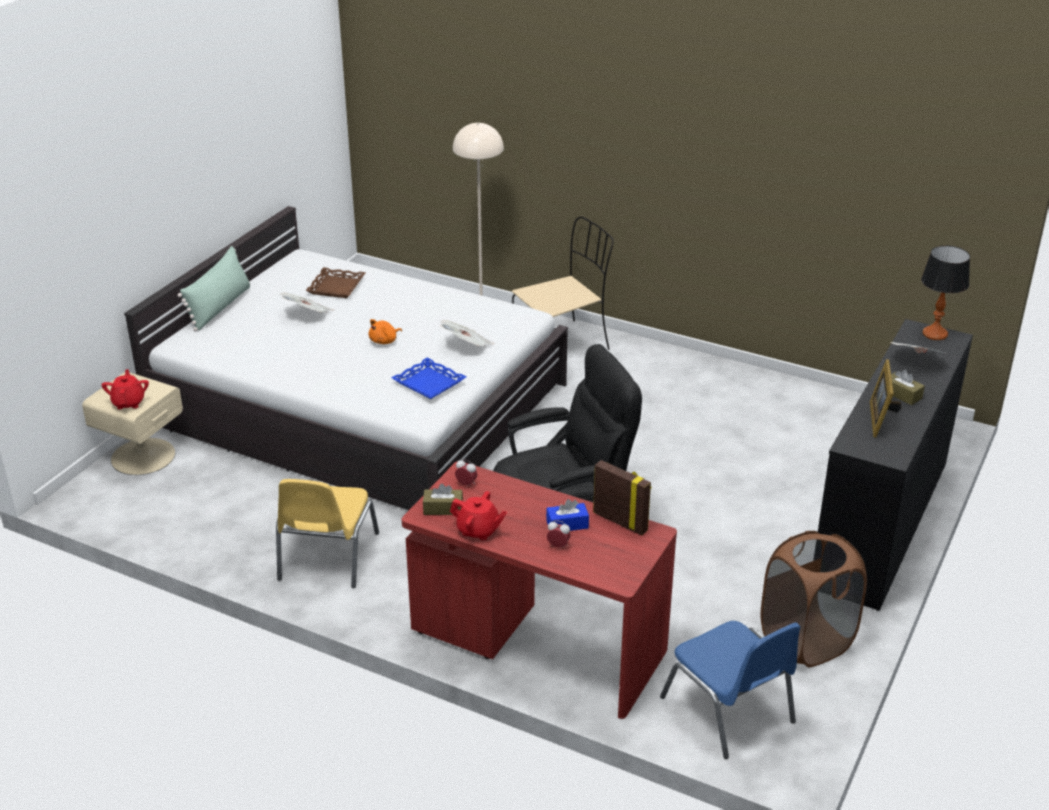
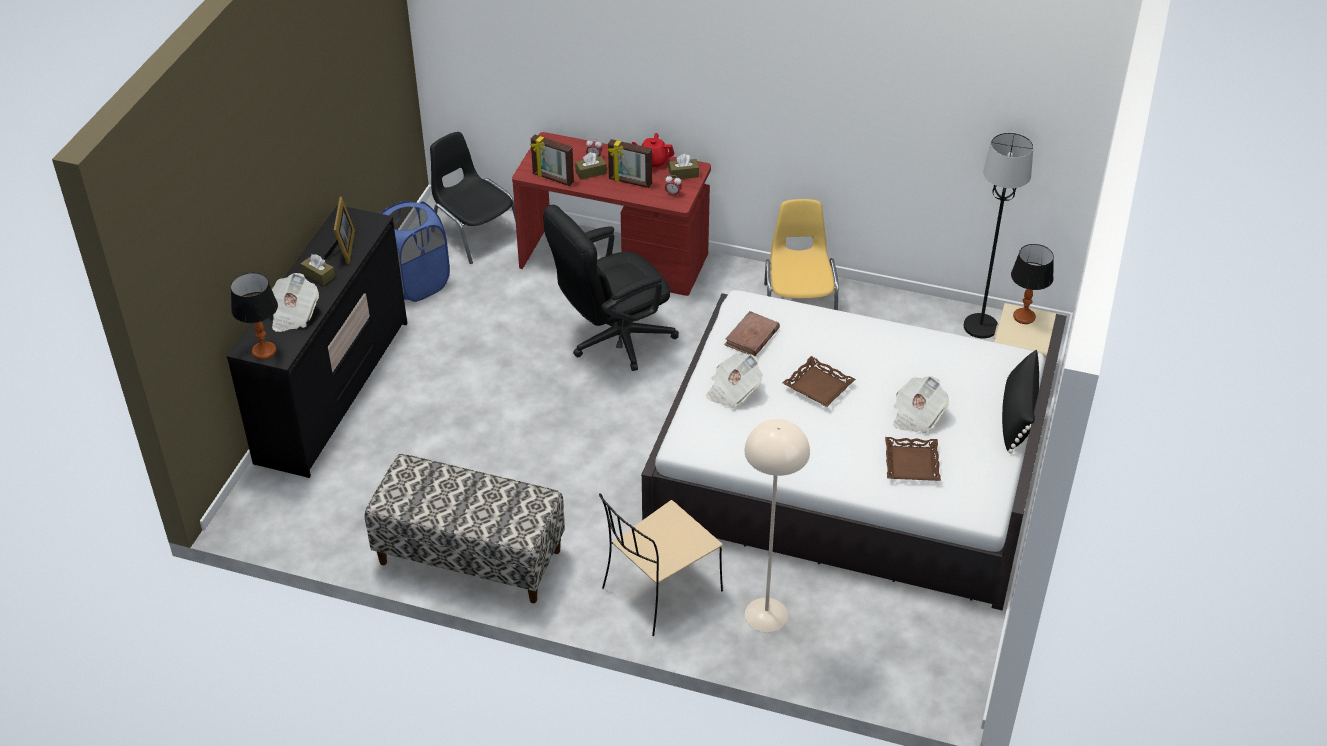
camera: 170 degrees right, 10 degrees up
(128, 402) = (1023, 316): red teapot -> table lamp
(138, 509) = (981, 327): none -> black floor lamp
(220, 307) = (1017, 416): green pillow -> black pillow
(384, 341) = (818, 386): orange plush toy -> brown tray
(428, 383) = (752, 337): blue tray -> brown book
(517, 505) = (630, 182): none -> picture frame
(567, 524) = (591, 172): blue tissue box -> brown tissue box
(721, 379) = (469, 557): none -> bench
(729, 711) = (475, 233): blue chair -> black chair
(806, 642) = (416, 284): brown laundry basket -> blue laundry basket

